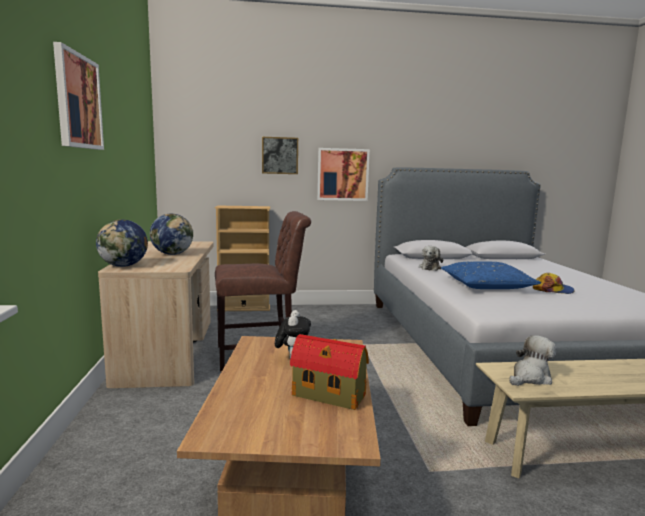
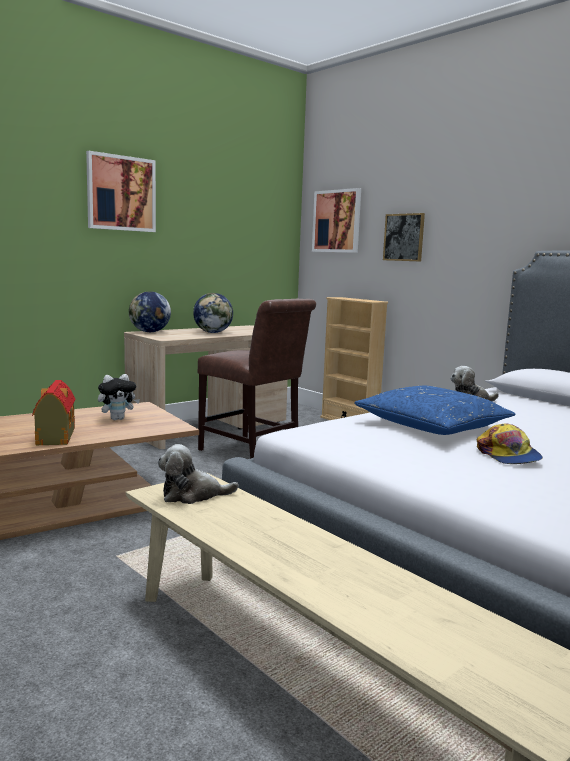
camera: 55 degrees right, 0 degrees up
(343, 174) = (474, 262): picture -> picture (337, 221)
(530, 377) = (192, 495): plush toy -> plush toy turned 150 degrees clockwise

